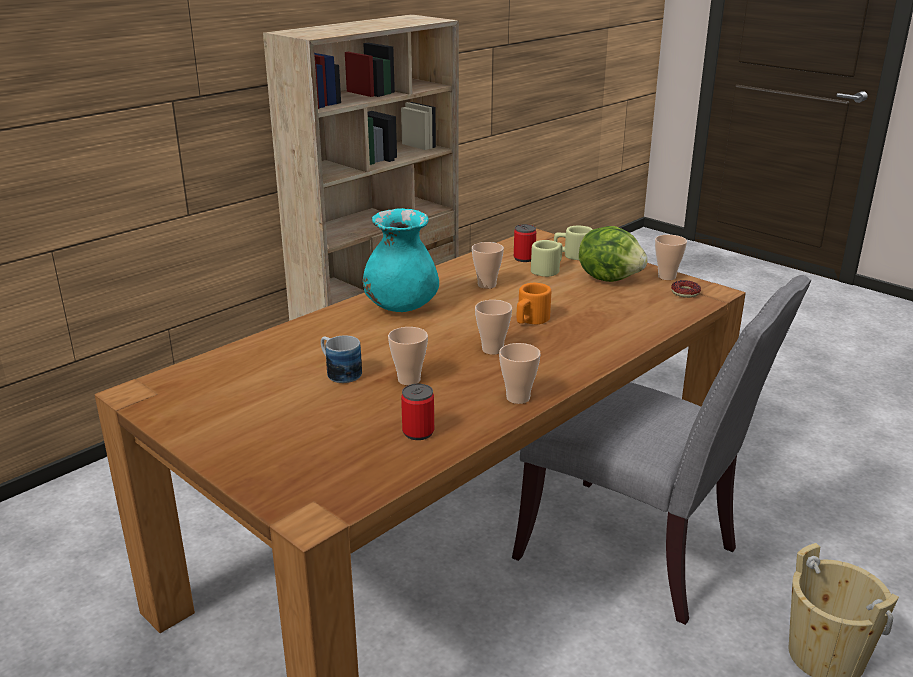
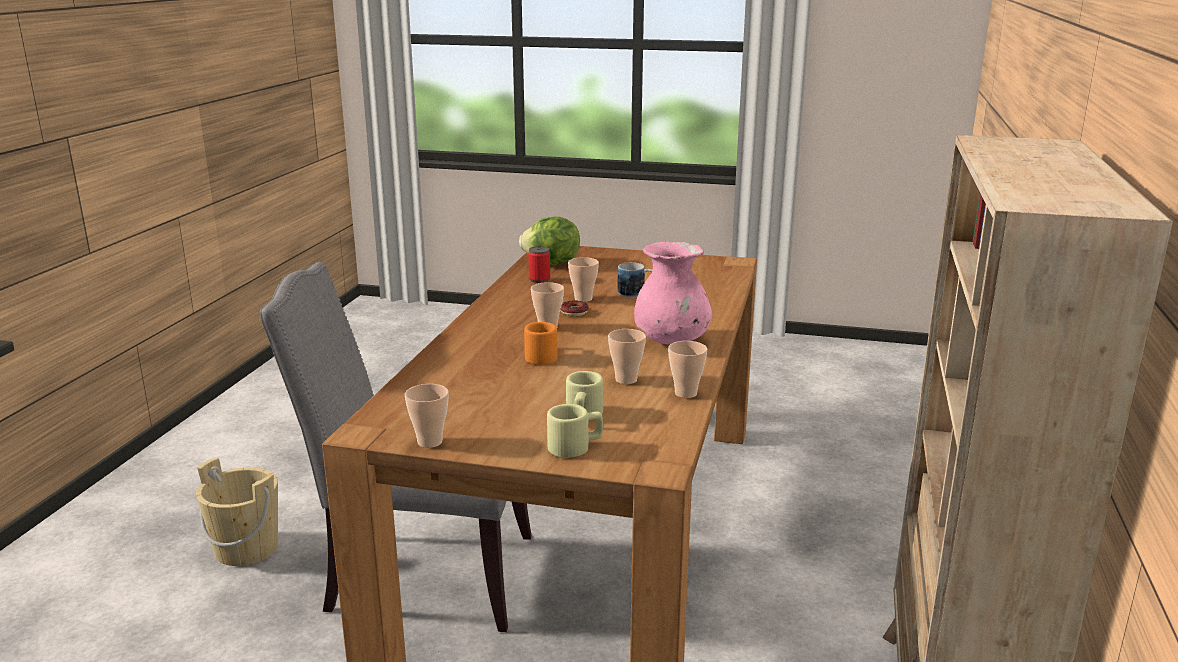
camera: 150 degrees right, 5 degrees down
(401, 307) = (672, 341): turquoise vase -> pink vase
(518, 398) = (495, 305): cup -> cup (686, 393)
(524, 258) = (630, 425): can -> none
(610, 278) = (500, 422): lettuce -> lettuce (552, 264)
(685, 293) = (398, 422): donut -> donut (574, 312)

